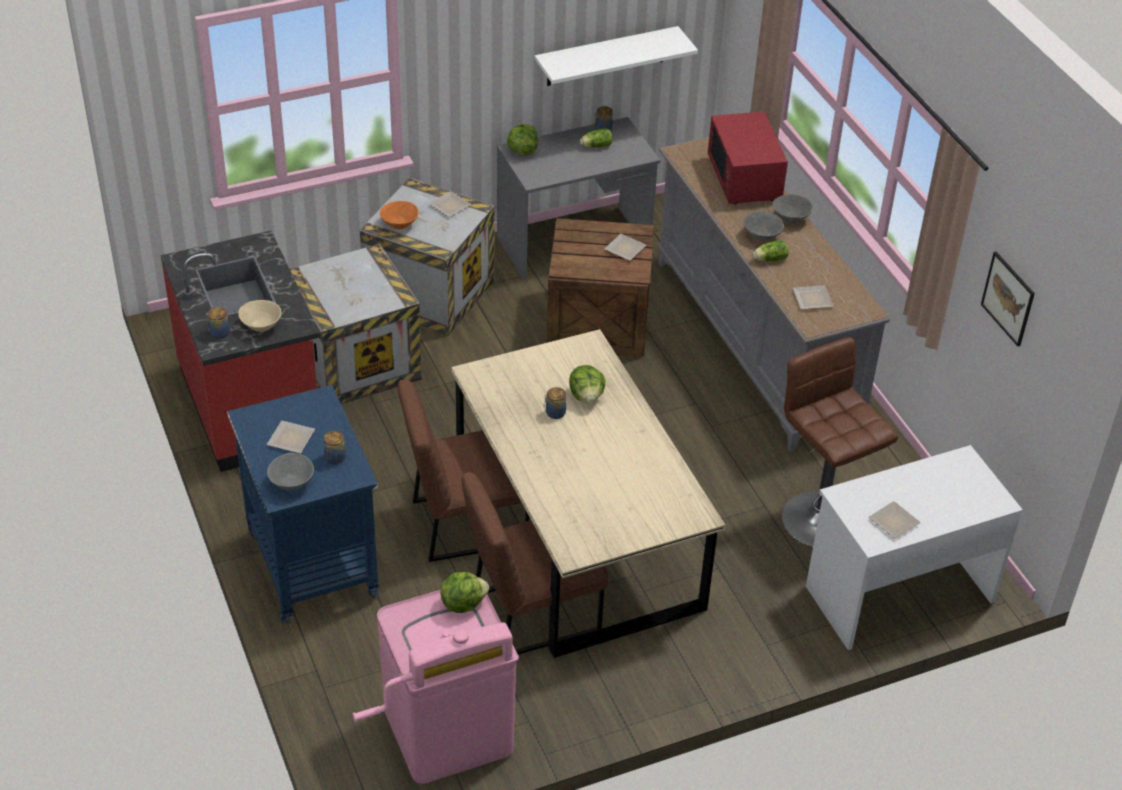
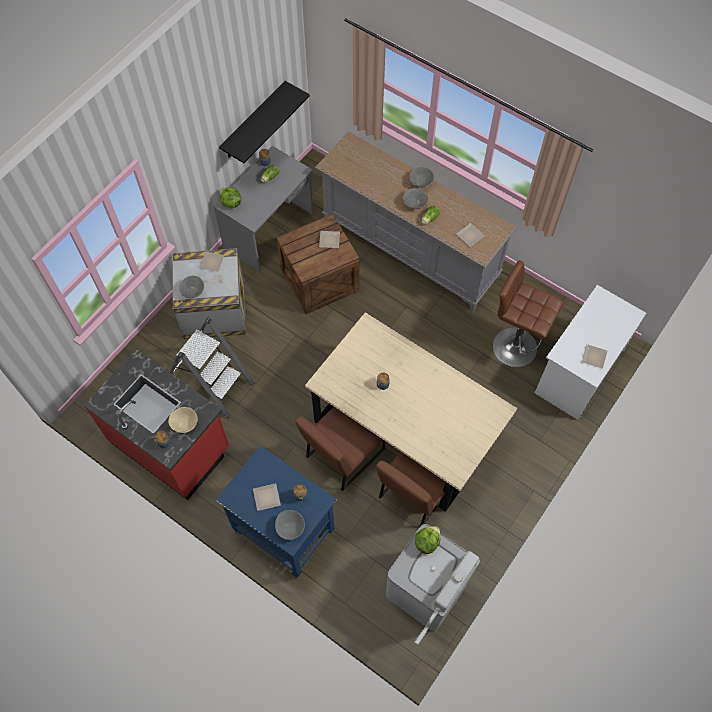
camera: 30 degrees left, 20 degrees up
(357, 362) = (209, 381): crate -> grey step ladder
(400, 224) = (193, 291): orange bowl -> grey bowl
(445, 734) = (425, 591): pink washing machine -> grey washing machine
(586, 396) = (391, 363): lettuce -> none
(606, 56) = (253, 121): white shelf -> black shelf
(744, 179) = (378, 166): red microwave -> none
(1008, 298) = (608, 208): picture -> none

